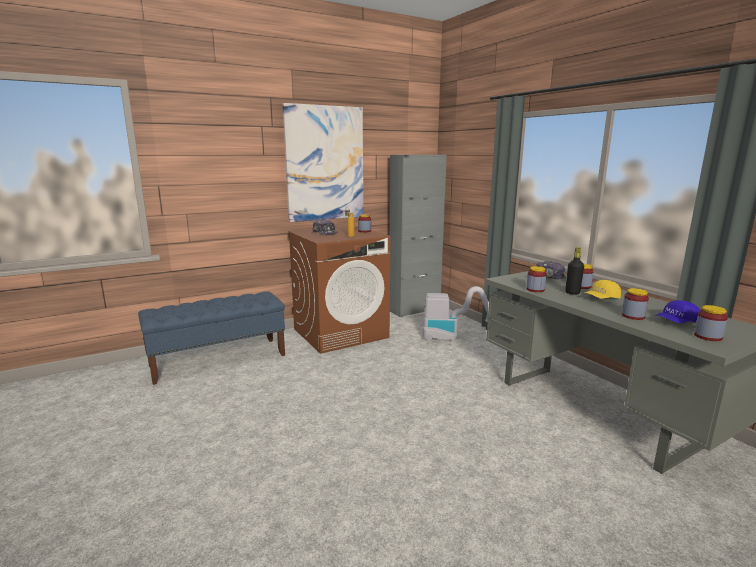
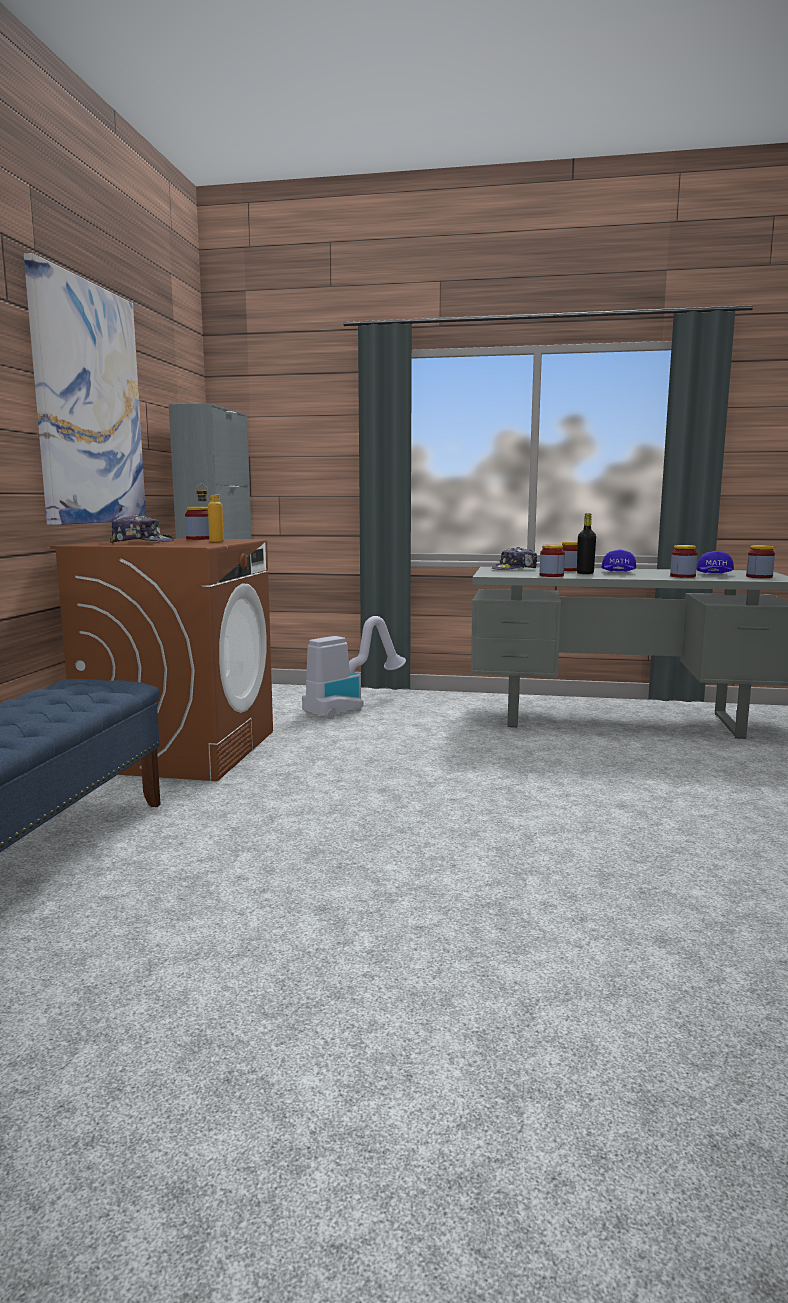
camera: 50 degrees left, 5 degrees down
(601, 298) = (618, 573): yellow cap -> blue cap

